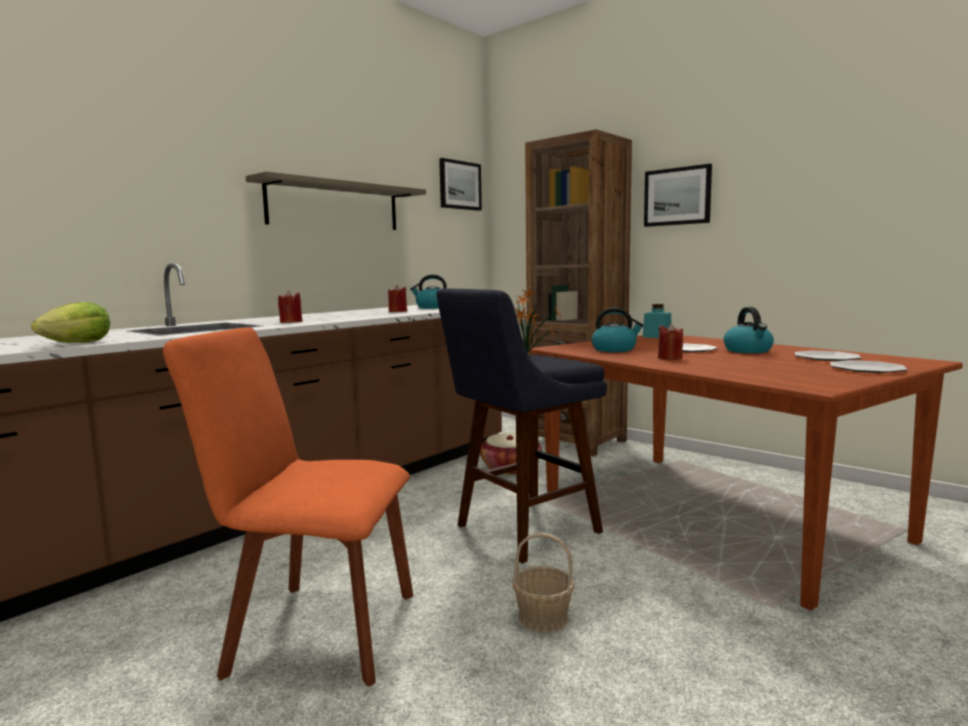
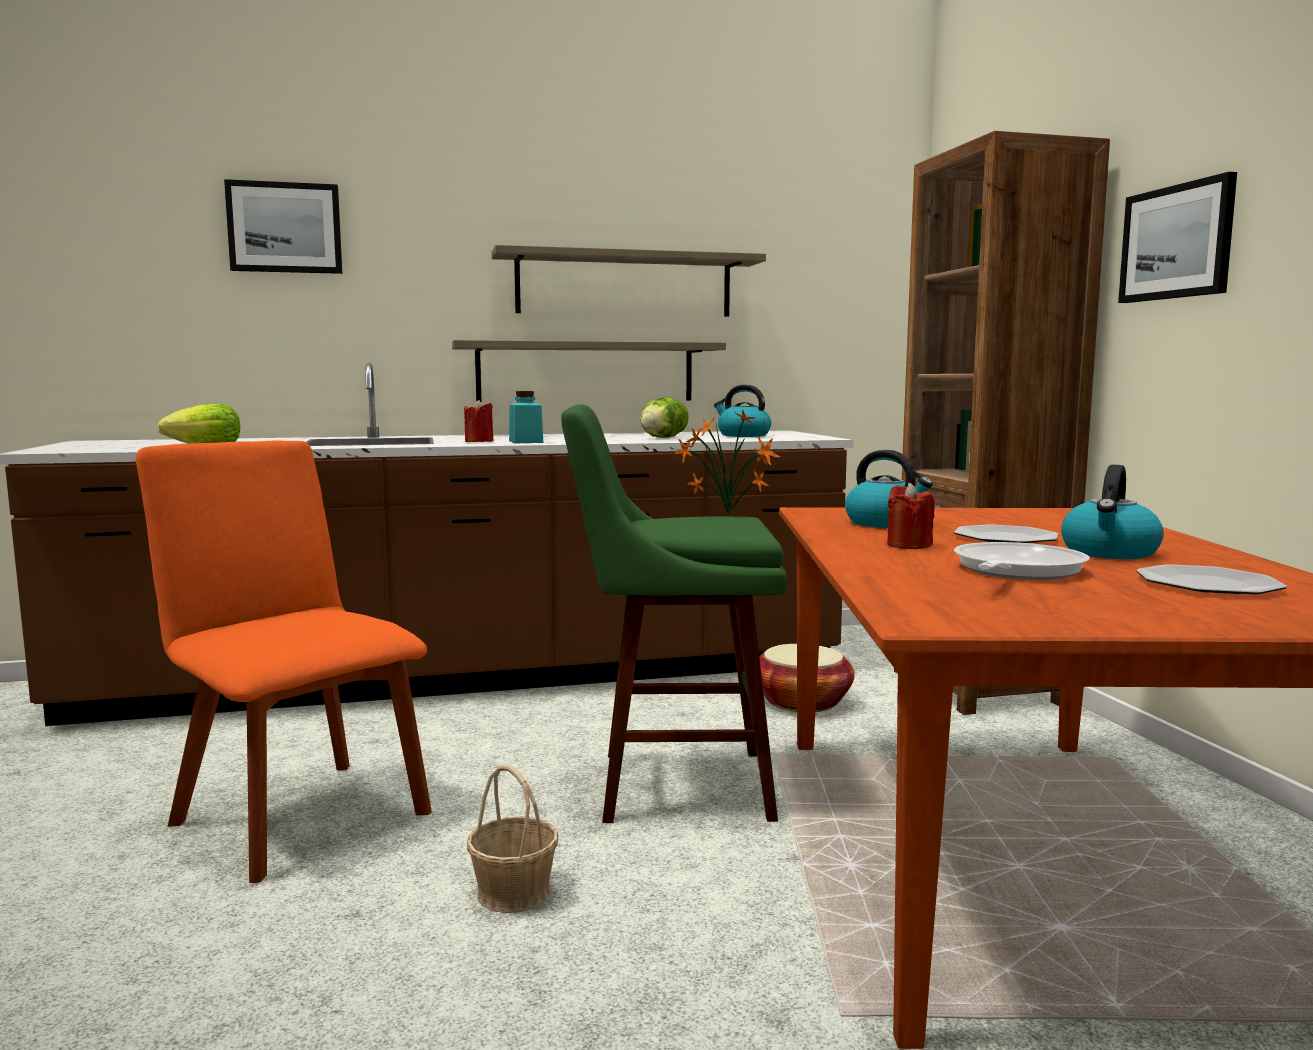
camera: 35 degrees right, 0 degrees up
(314, 268) = (586, 372): none -> shelf
(398, 312) = (664, 438): red candle -> lettuce
(459, 185) = (863, 242): picture -> picture (285, 228)
(521, 531) = (670, 785): blue stool -> green stool
(657, 337) = (1057, 513): turquoise jar -> turquoise jar (526, 441)
(754, 363) = (1014, 571): none -> frying pan
(867, 369) = (1185, 613): plate -> none

